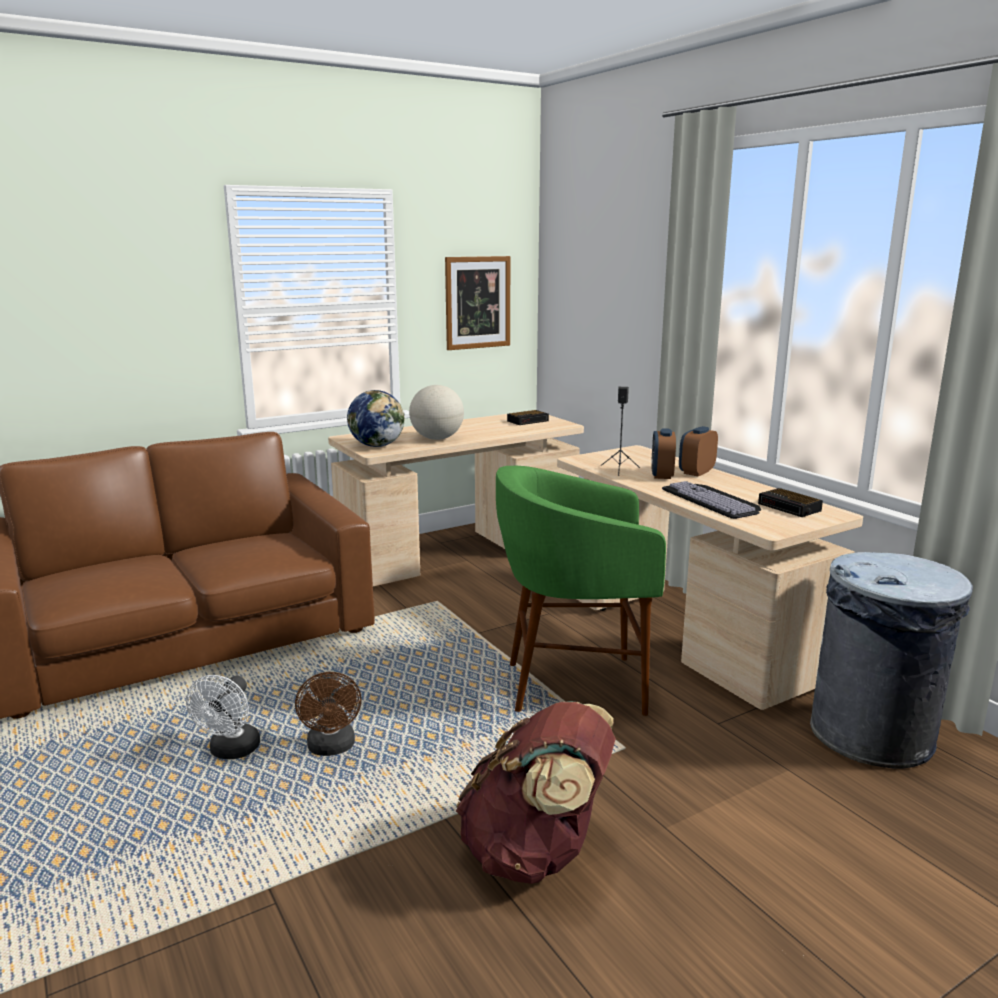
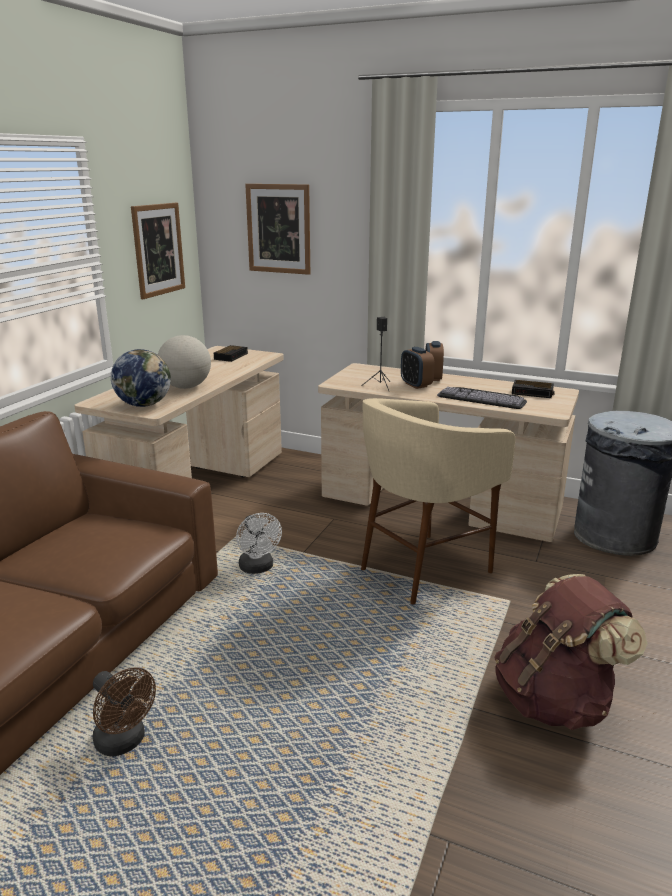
camera: 35 degrees left, 5 degrees up
(231, 752) = (238, 741): white fan -> white fan (258, 568)
(332, 748) = (319, 695): brown fan -> brown fan (124, 742)
(574, 686) = (423, 569): green stool -> beige stool
(599, 287) = (278, 229): none -> picture

